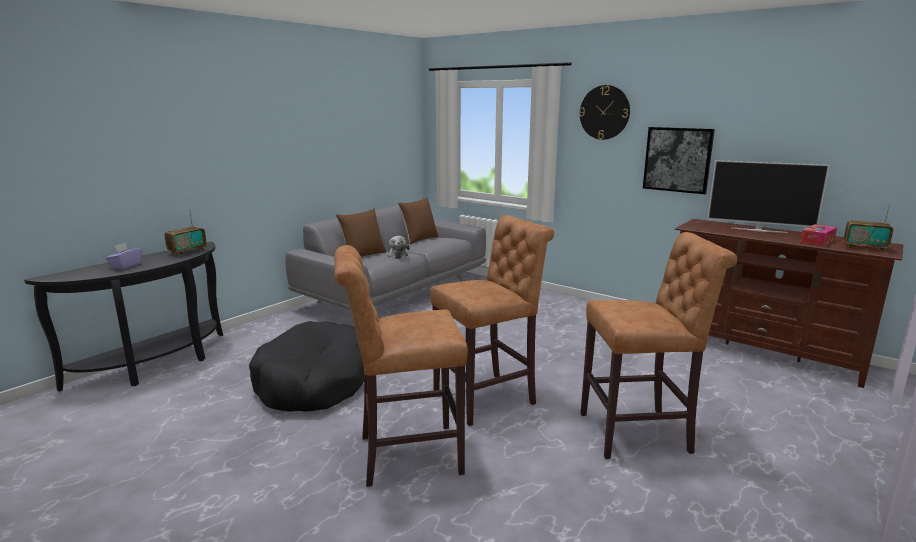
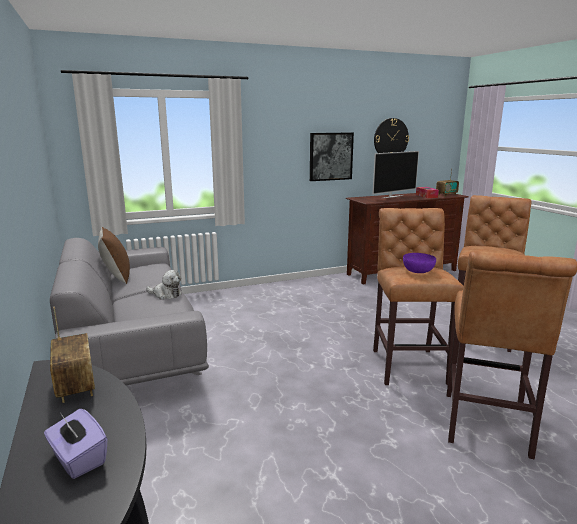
camera: 60 degrees left, 0 degrees up
(314, 382) = (311, 449): black dog bed -> none
(363, 255) = (120, 310): brown pillow -> none
(474, 286) = (418, 271): none -> purple bowl
(604, 112) = (273, 122): wall clock -> wall clock (390, 138)

